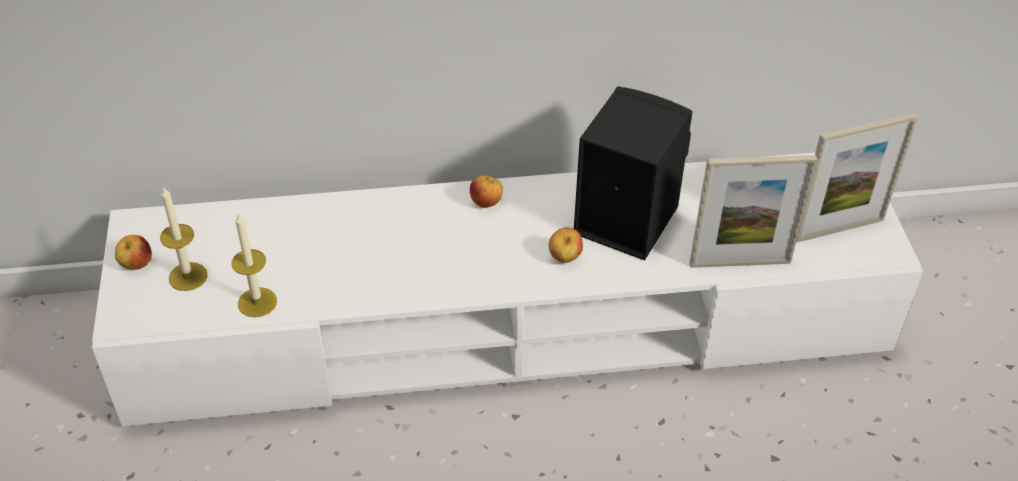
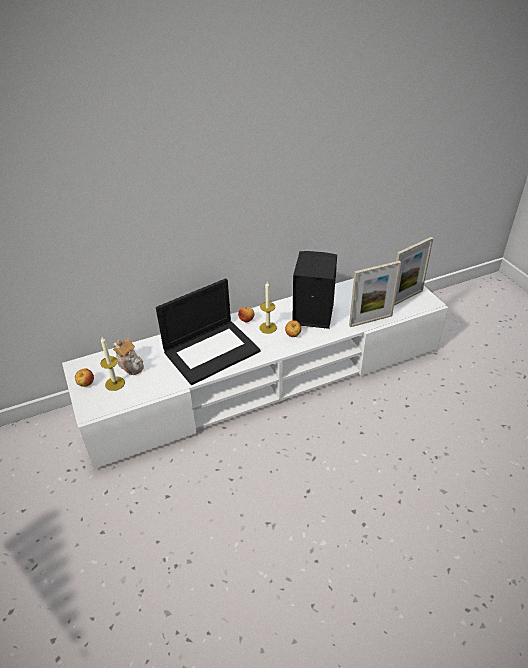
camera: 15 degrees left, 5 degrees down
(230, 245) = (130, 364): none -> teapot
(257, 302) = (155, 387): candle -> candle (268, 327)
(392, 252) = (212, 350): none -> laptop

